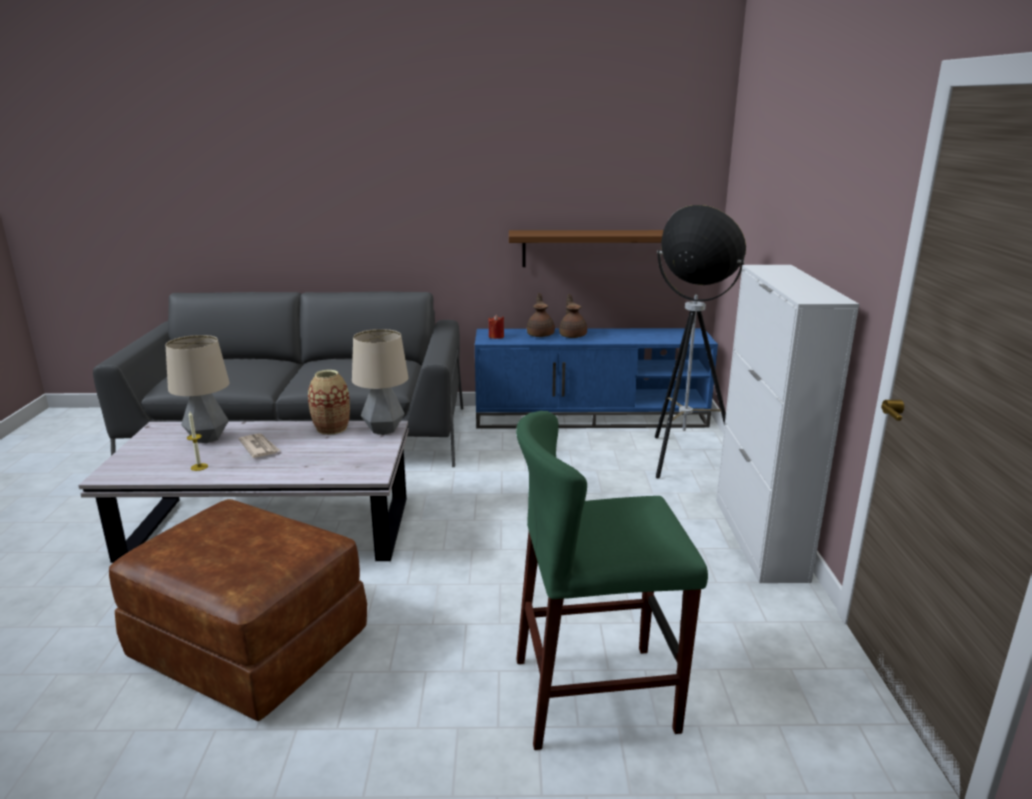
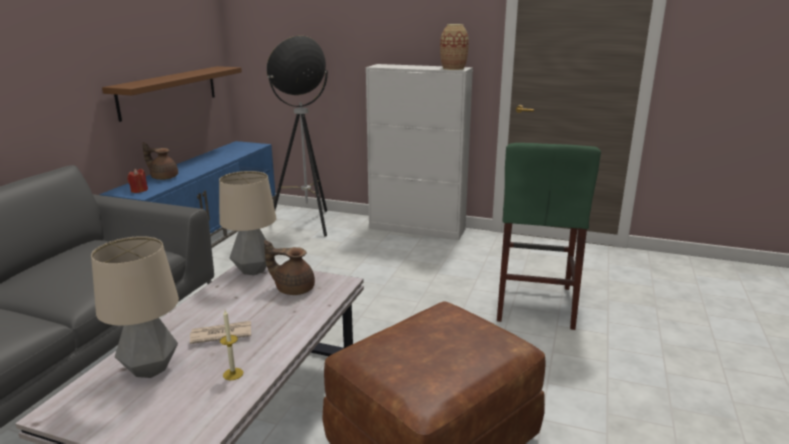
camera: 70 degrees left, 0 degrees up
(332, 428) = (218, 293): vase -> vase (453, 68)
(573, 335) = (185, 170): brown teapot -> brown teapot (293, 289)

